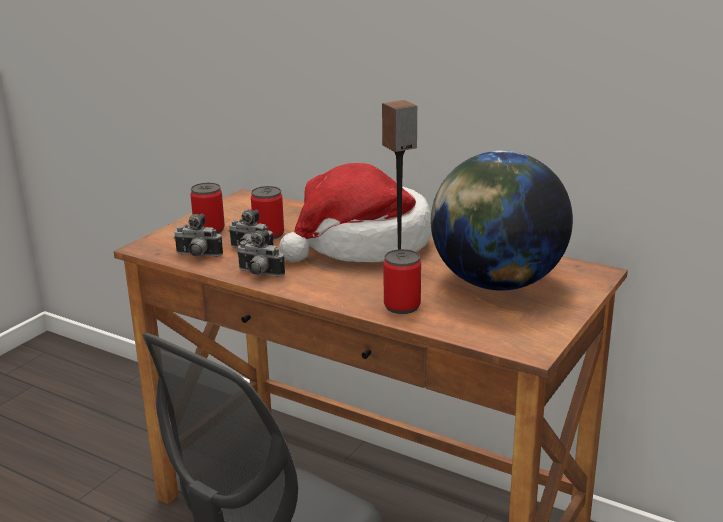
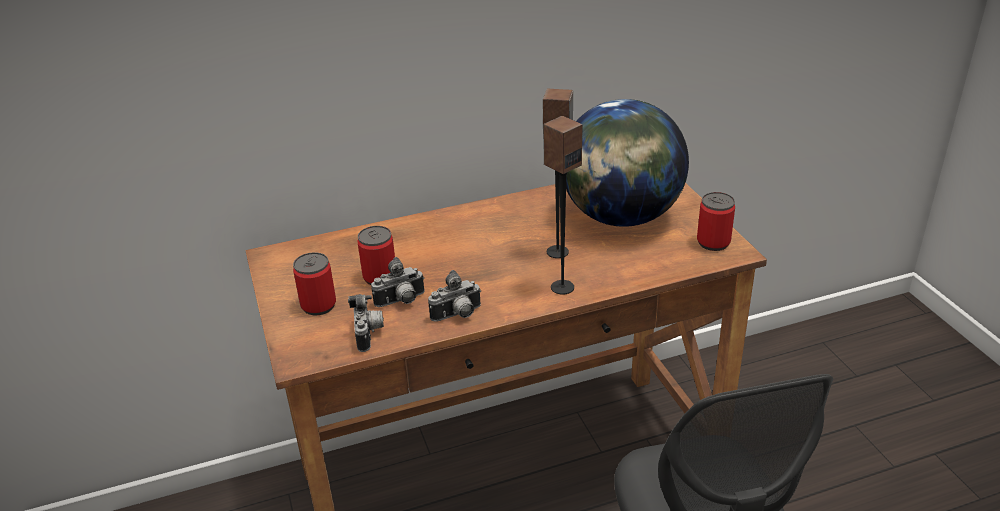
camera: 50 degrees left, 10 degrees up
(197, 256) = (369, 334): camera -> camera turned 60 degrees counterclockwise
(352, 296) = (562, 287): none -> speaker
(363, 244) = (472, 241): hat -> none
(402, 306) = (608, 272): can -> can (713, 242)

